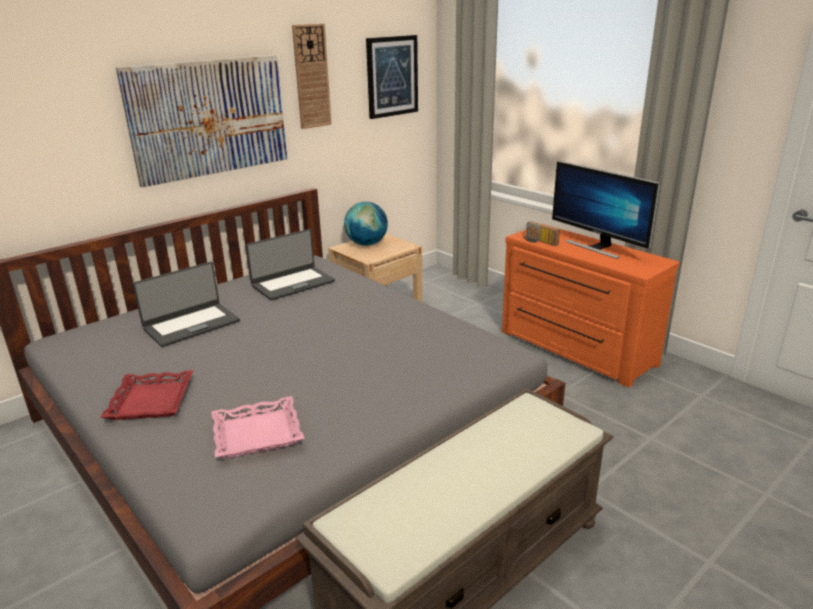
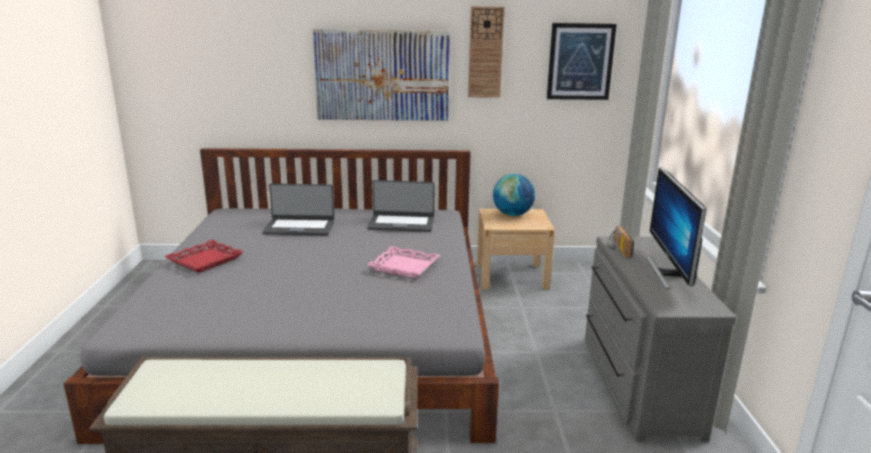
camera: 40 degrees right, 5 degrees down
(257, 433) = (213, 300): pink tray -> pink tray (404, 266)
(574, 349) = (635, 383): orange dresser -> grey dresser

